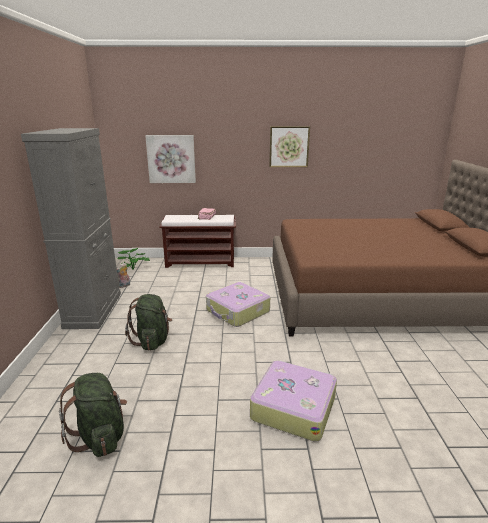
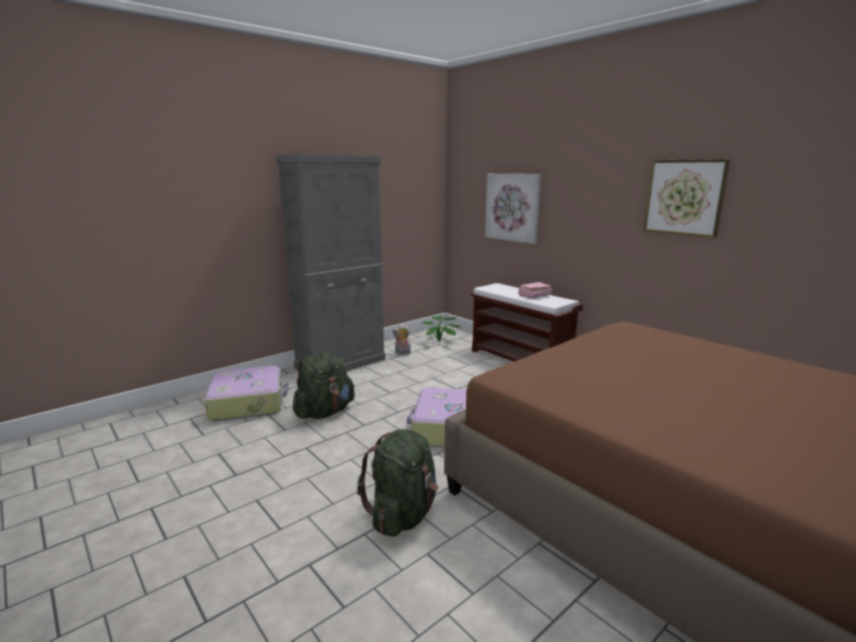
camera: 50 degrees right, 5 degrees down
(100, 436) = (153, 462): green backpack -> green backpack (403, 514)
(293, 407) = (287, 567): suitcase -> suitcase (248, 403)

